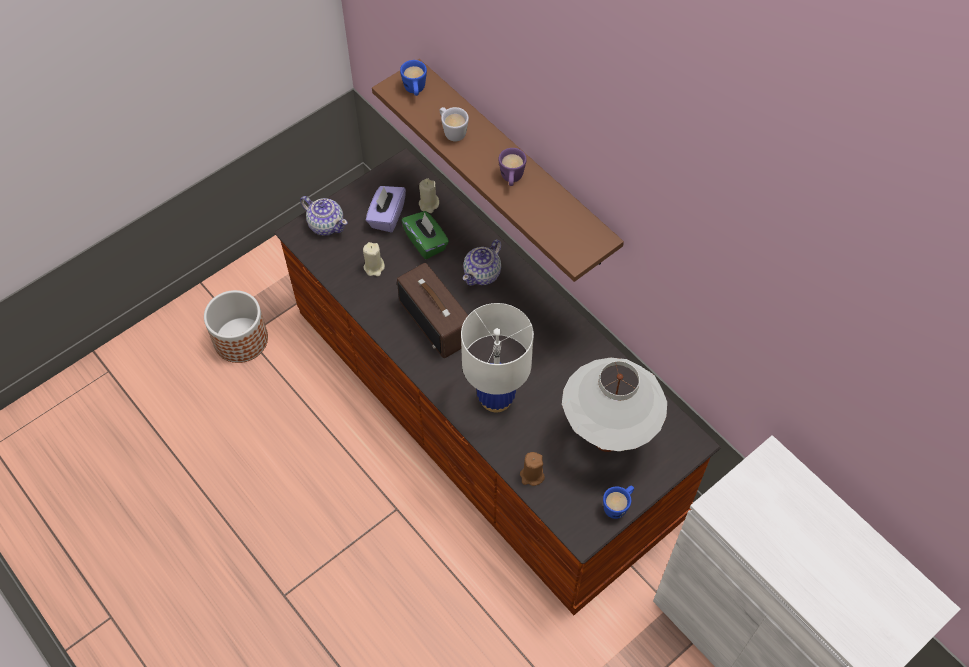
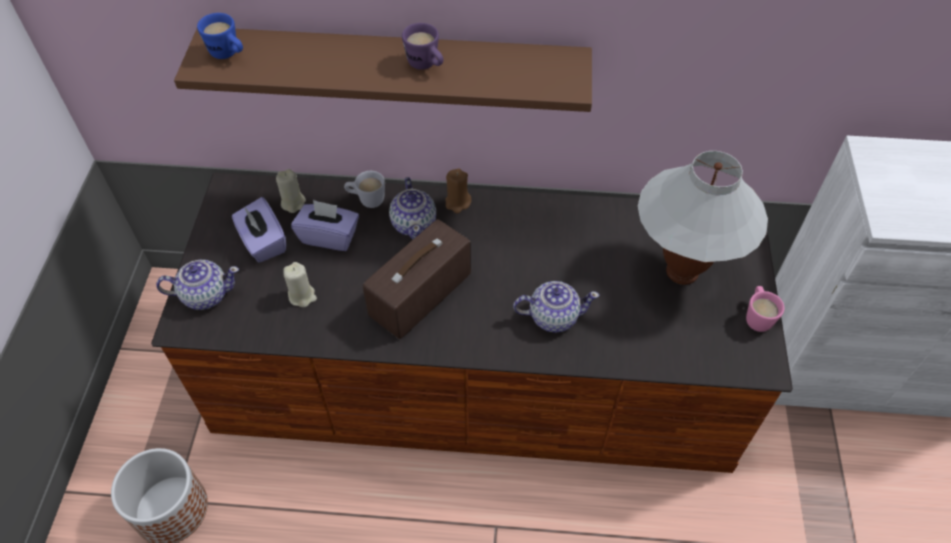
camera: 45 degrees left, 5 degrees down
(426, 242) = (329, 236): green tissue box -> purple tissue box
(436, 322) = (421, 296): radio -> radio turned 120 degrees clockwise
(452, 131) = (313, 64): white mug -> white mug (366, 200)
(496, 398) = (553, 316): white table lamp -> teapot
(532, 475) = (663, 355): brown candle -> brown candle (457, 203)
(618, 506) = (757, 317): blue mug -> pink mug

